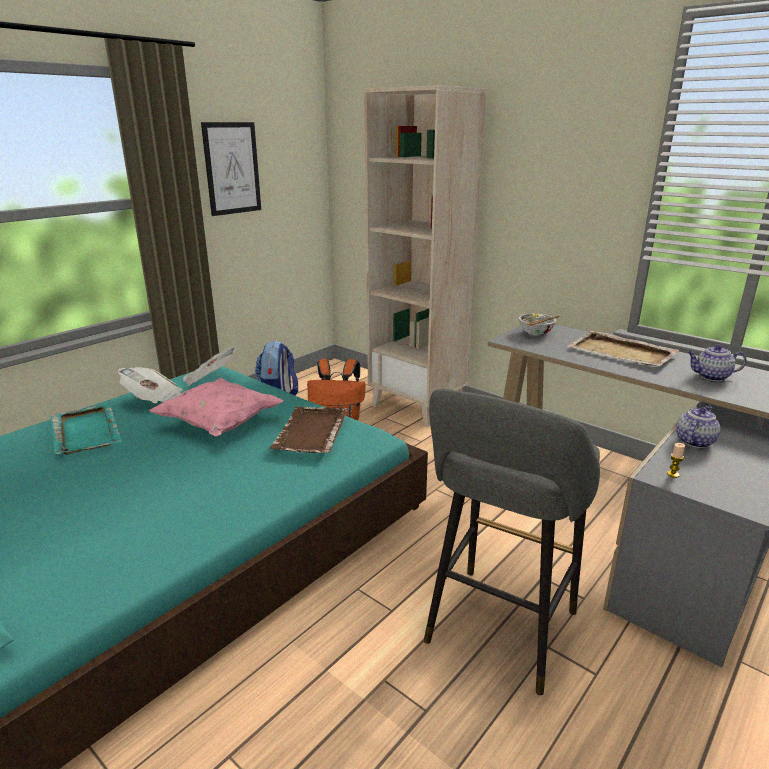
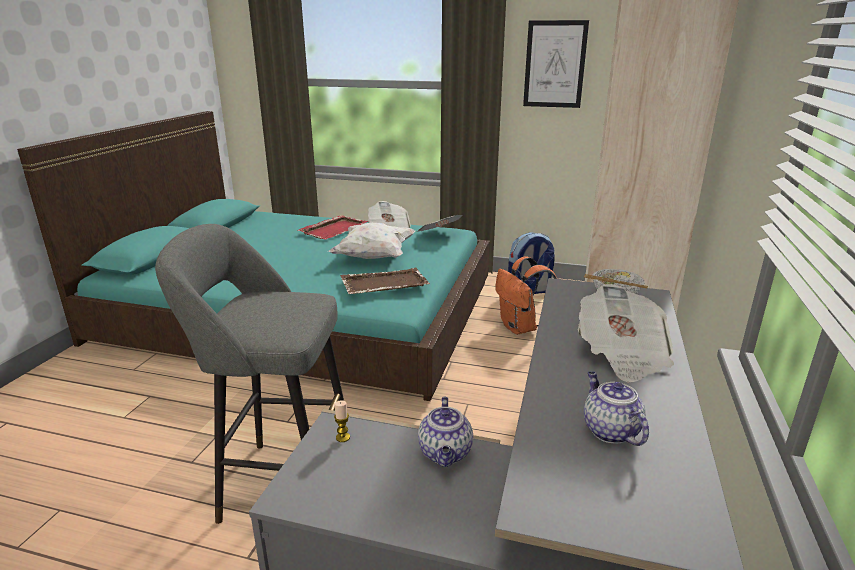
camera: 65 degrees right, 0 degrees up
(86, 431) = (334, 229): turquoise tray -> red tray
(221, 425) = (374, 257): pink pillow -> white pillow
(622, 352) = (621, 355): beige tray -> newspaper
(694, 441) = (445, 454): teapot -> teapot turned 75 degrees clockwise

